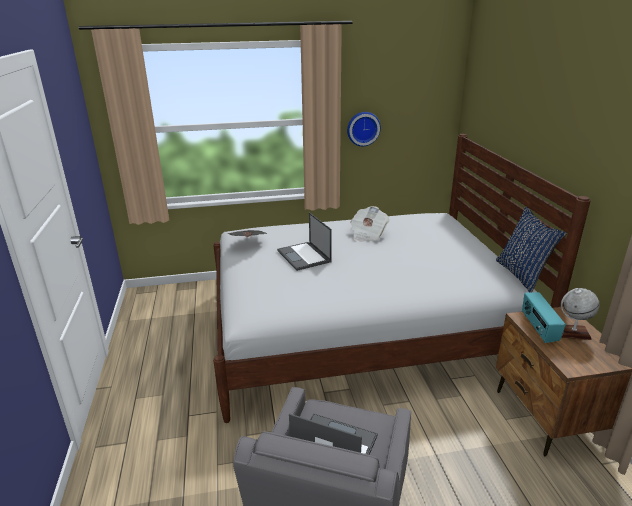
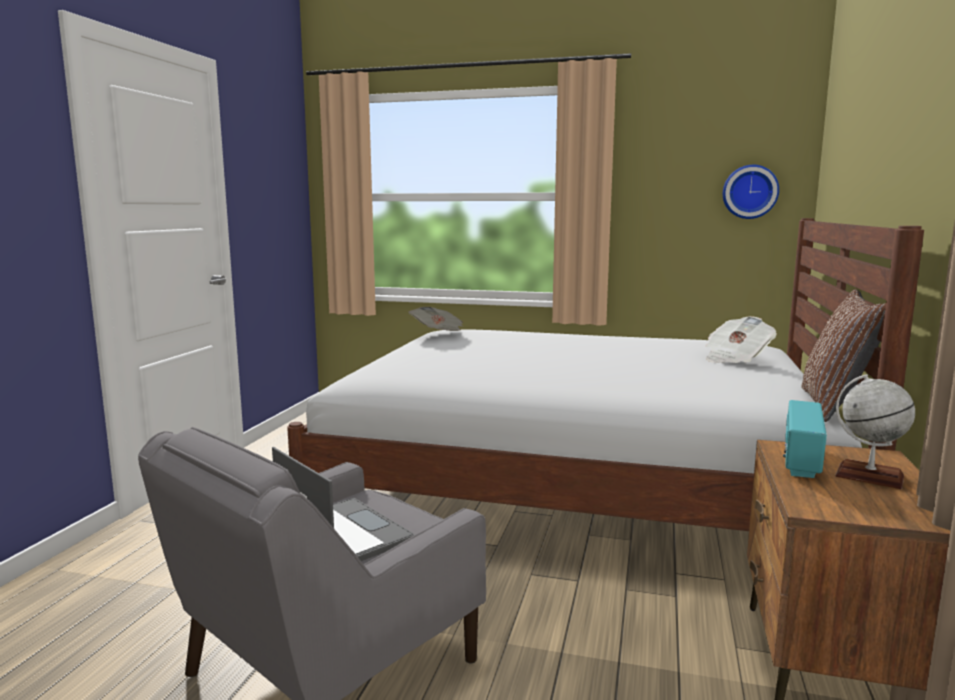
camera: 25 degrees right, 15 degrees down
(304, 256) = (493, 349): laptop -> none
(363, 128) = (650, 210): wall clock -> wall clock (750, 192)
(367, 234) = (611, 344): newspaper -> newspaper (735, 358)
(522, 275) = (835, 405): blue pillow -> brown pillow

